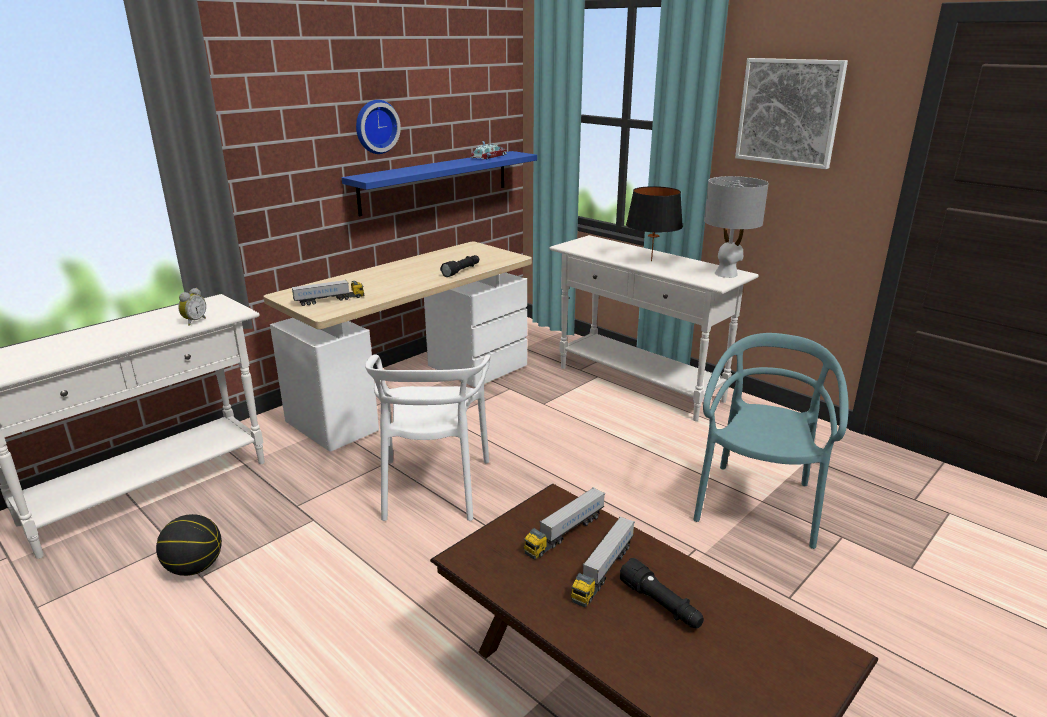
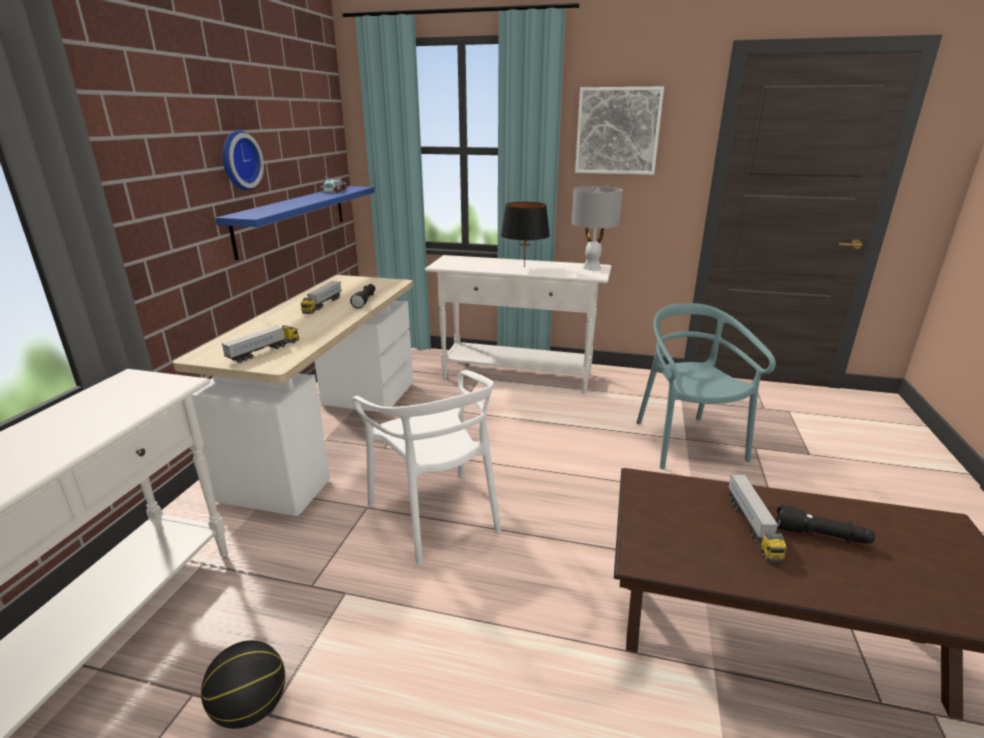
camera: 30 degrees left, 0 degrees up
(194, 321) = (134, 406): alarm clock -> none
(565, 533) = (686, 506): toy truck -> toy truck (322, 305)

